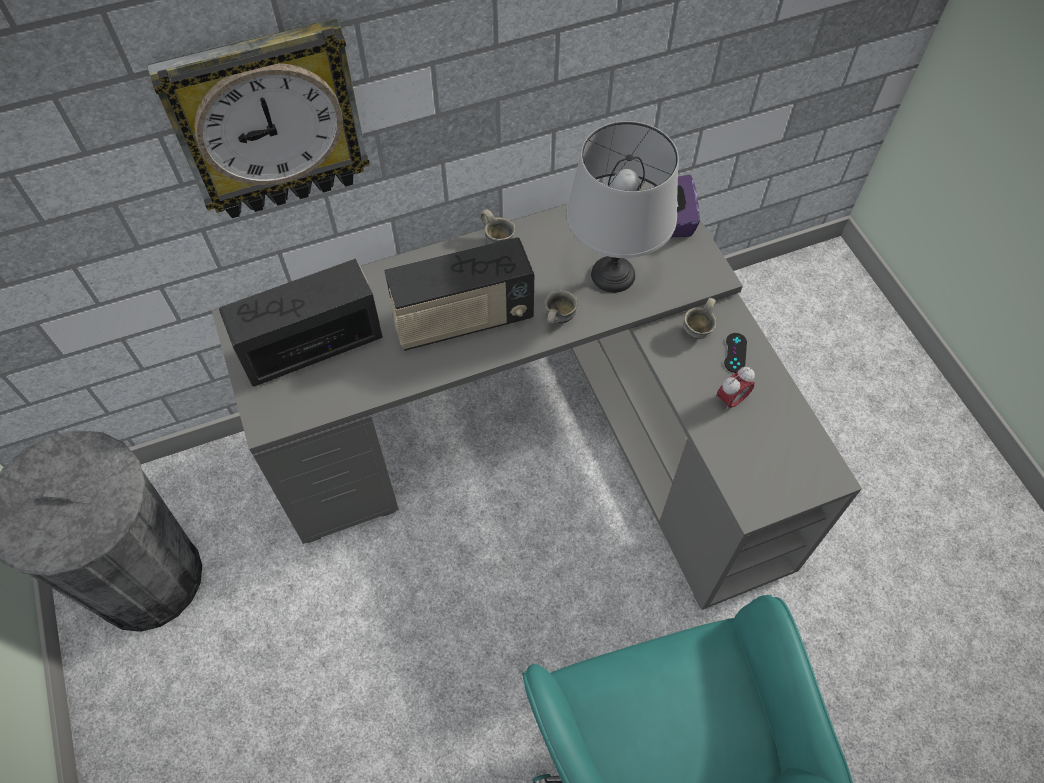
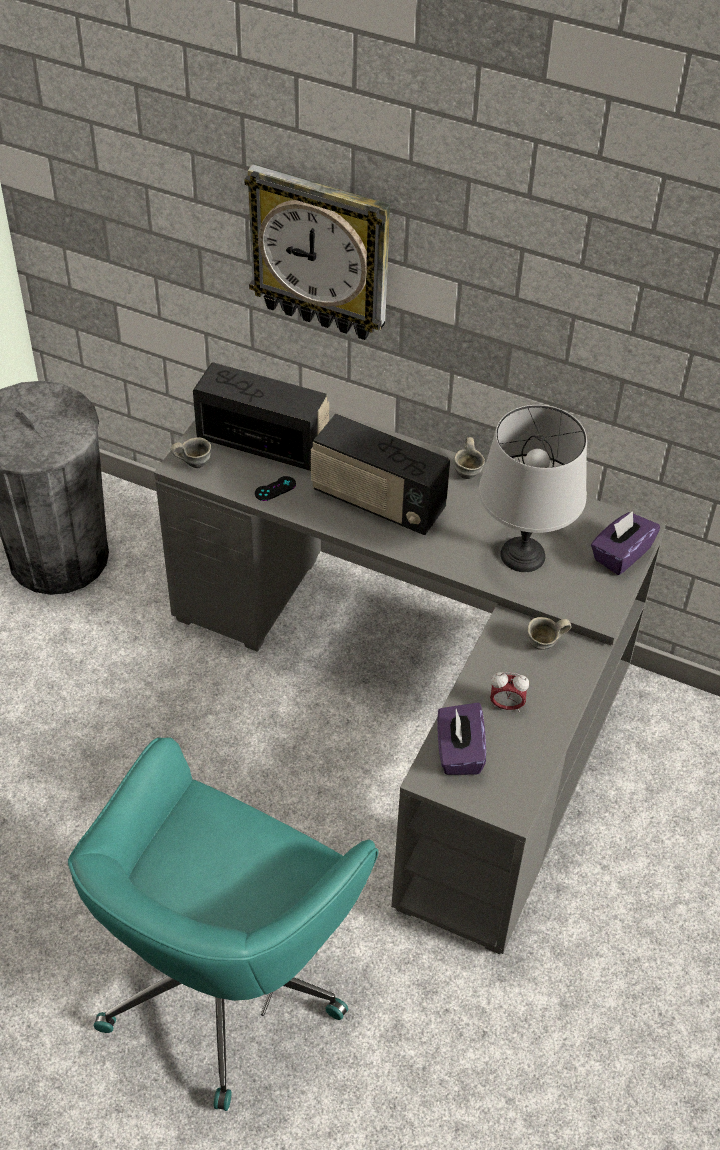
camera: 45 degrees right, 10 degrees down
(557, 319) = (443, 551): grey mug -> grey mug (194, 463)
(735, 353) = (553, 680): black game controller -> black game controller (275, 489)
(746, 467) = (459, 752): none -> purple tissue box

